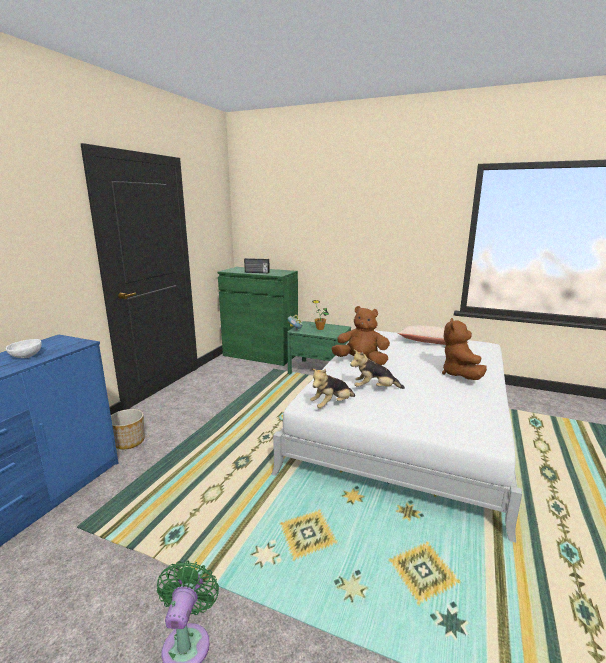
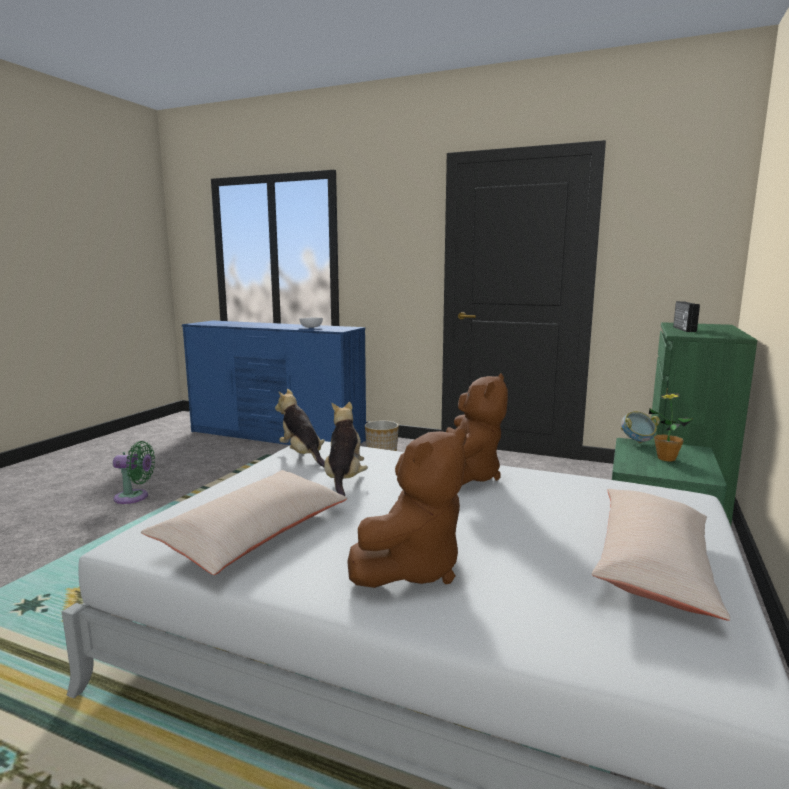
camera: 90 degrees right, 5 degrees down
(456, 407) = (255, 534): none -> beige pillow
(460, 375) = (412, 569): brown plush toy -> brown plush toy turned 120 degrees clockwise

